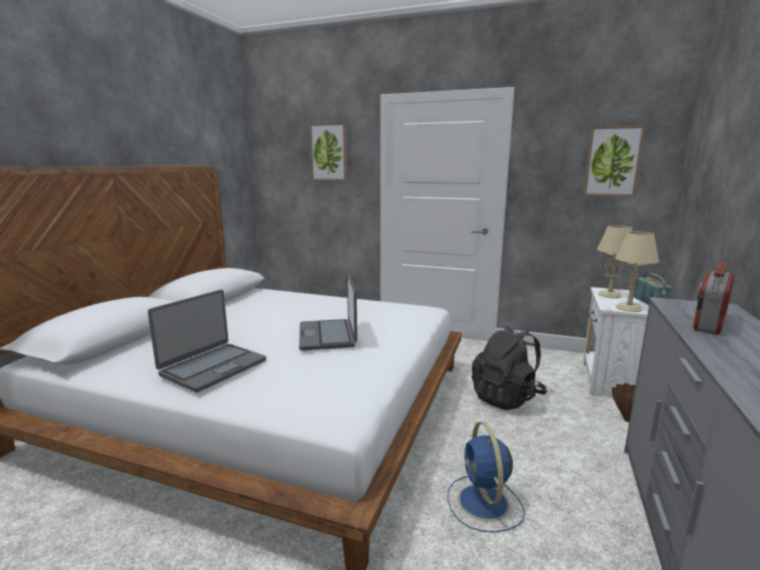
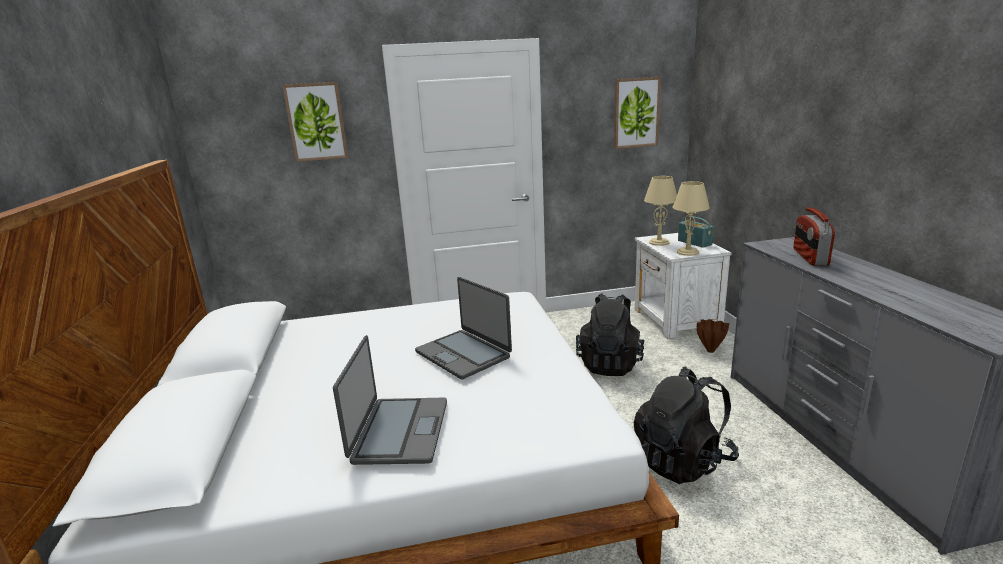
camera: 30 degrees left, 5 degrees up
(484, 504) = (682, 461): blue fan -> black backpack

